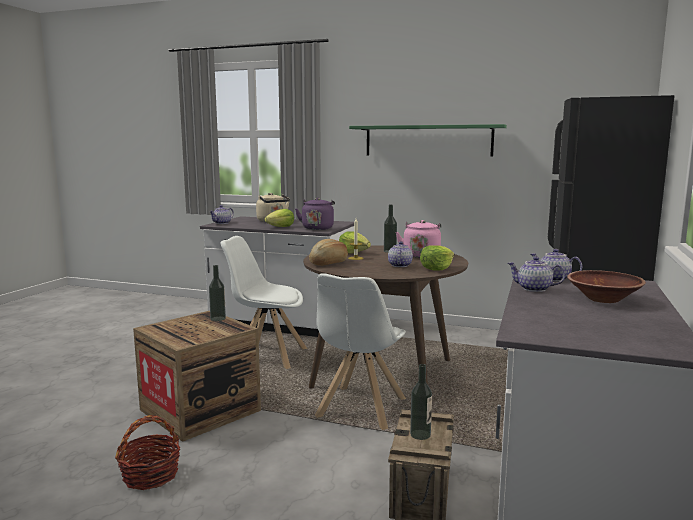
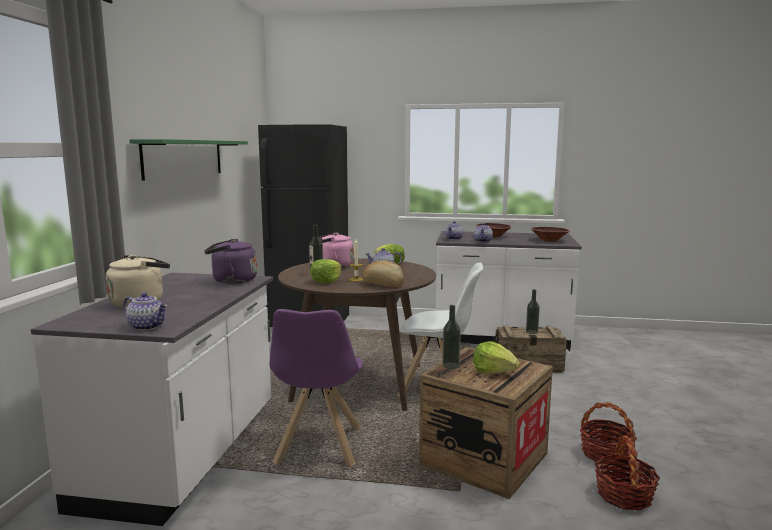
camera: 100 degrees left, 0 degrees up
(86, 461) = (624, 495): none -> basket
(266, 356) = (318, 448): white chair -> purple chair
(280, 227) = (215, 294): lettuce -> lettuce (494, 371)
(568, 327) = (549, 240): none -> brown bowl

